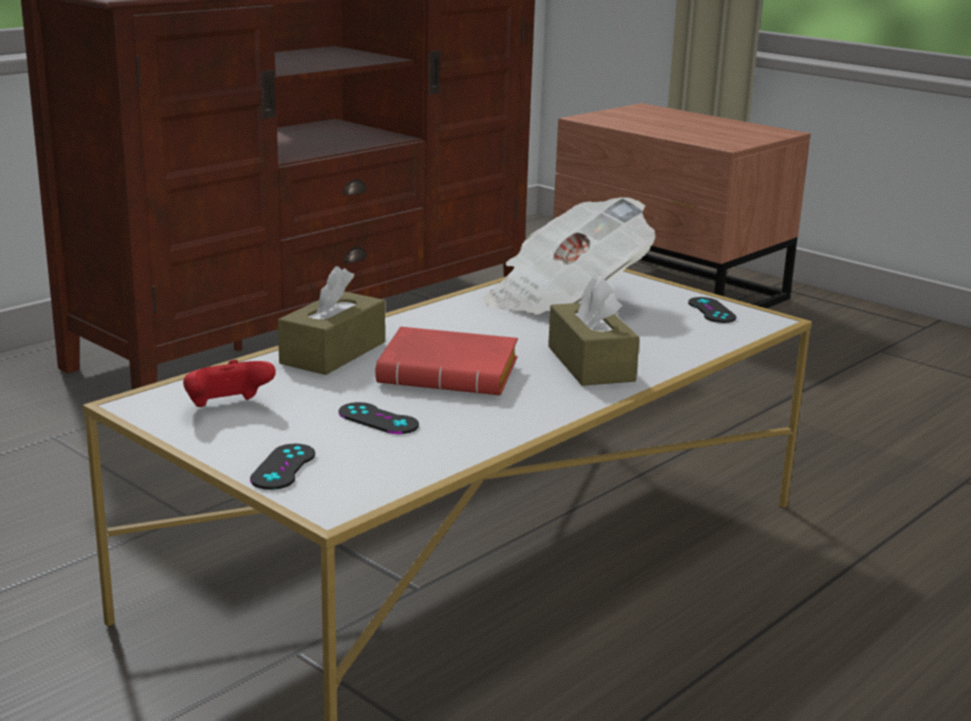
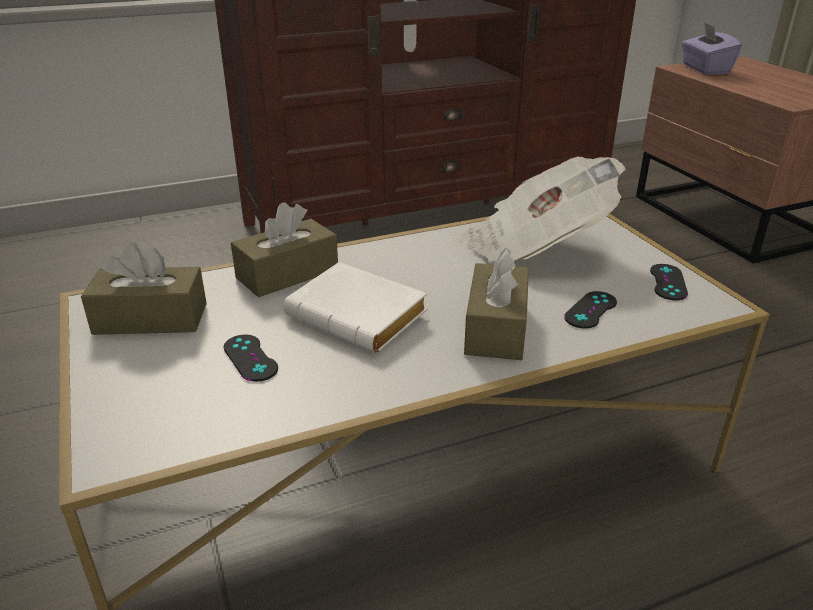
camera: 25 degrees right, 10 degrees up
(227, 408) = (151, 319): red game controller -> brown tissue box
(283, 467) = (119, 399): black game controller -> black game controller (590, 310)
(452, 374) = (361, 316): red book -> white book
(613, 118) = (705, 69): none -> purple tissue box

